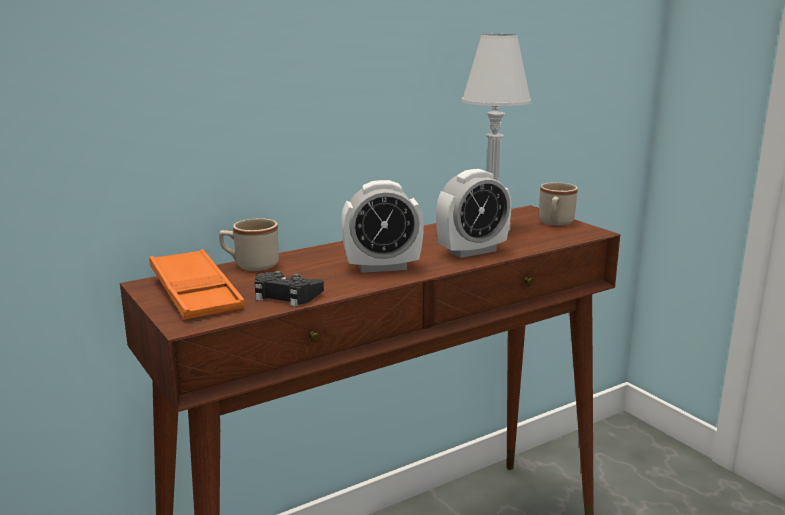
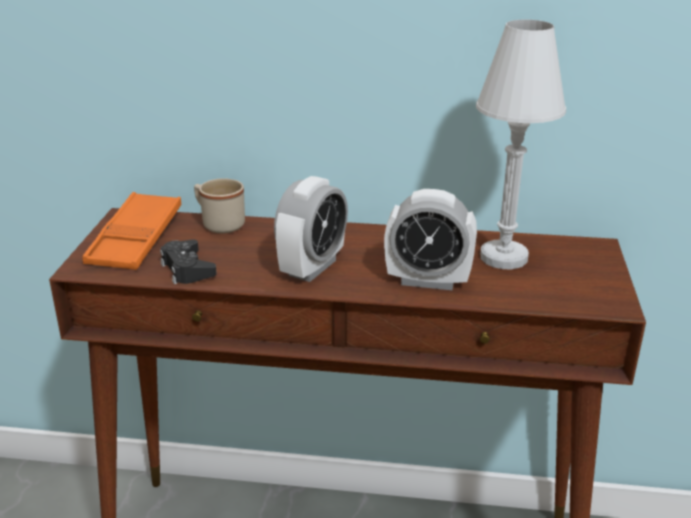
camera: 40 degrees right, 10 degrees up
(382, 267) = (312, 268): alarm clock -> alarm clock turned 90 degrees counterclockwise
(555, 223) = (593, 276): beige mug -> none

